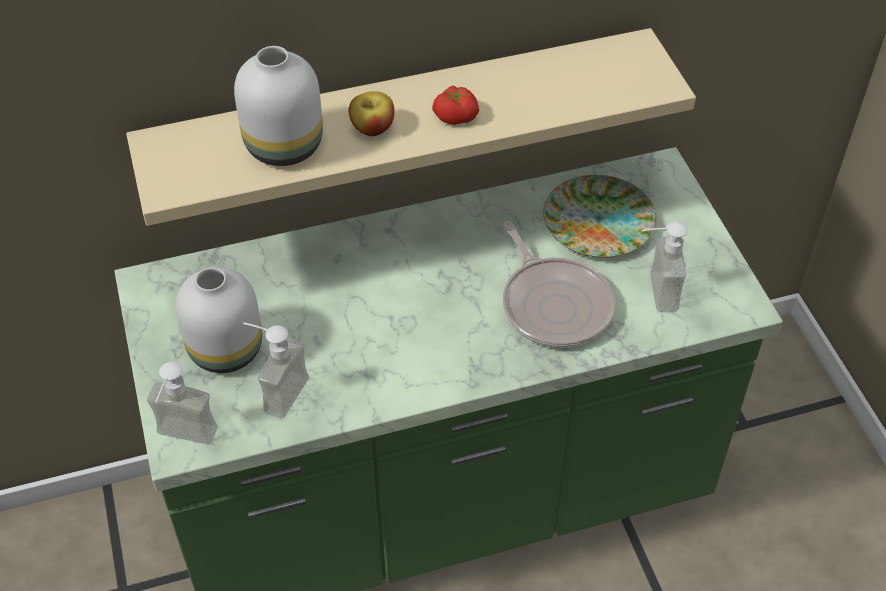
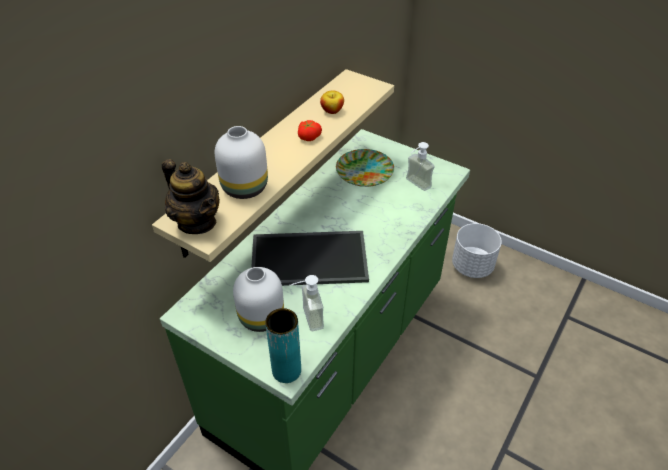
camera: 40 degrees left, 5 degrees down
(176, 161) = (197, 222): none -> teapot
(183, 440) = (286, 370): soap dispenser -> turquoise vase
(372, 128) = (277, 160): apple -> apple (332, 110)
(373, 308) = (310, 257): none -> tray
(554, 304) = (383, 211): frying pan -> none
(815, 513) = (472, 266): none -> white planter

